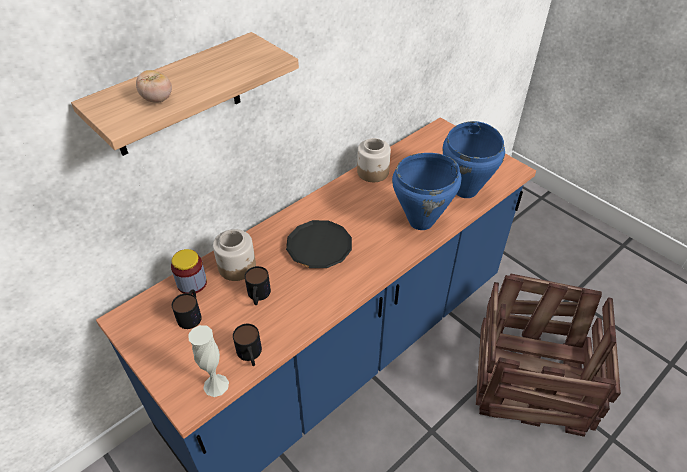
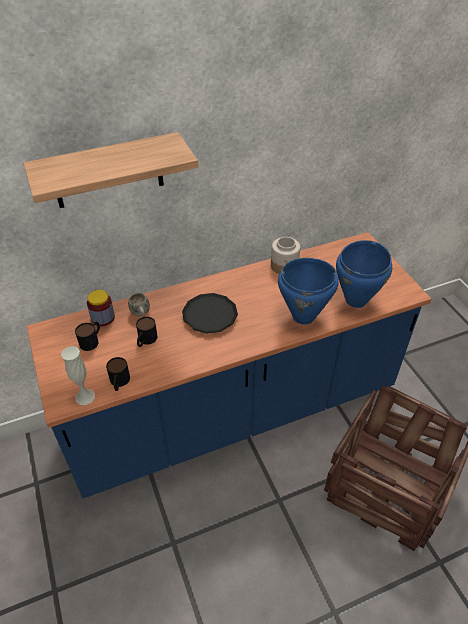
camera: 20 degrees right, 0 degrees up
(157, 99) = (79, 172): tomato -> none
(237, 267) = (141, 314): jar -> white mug

